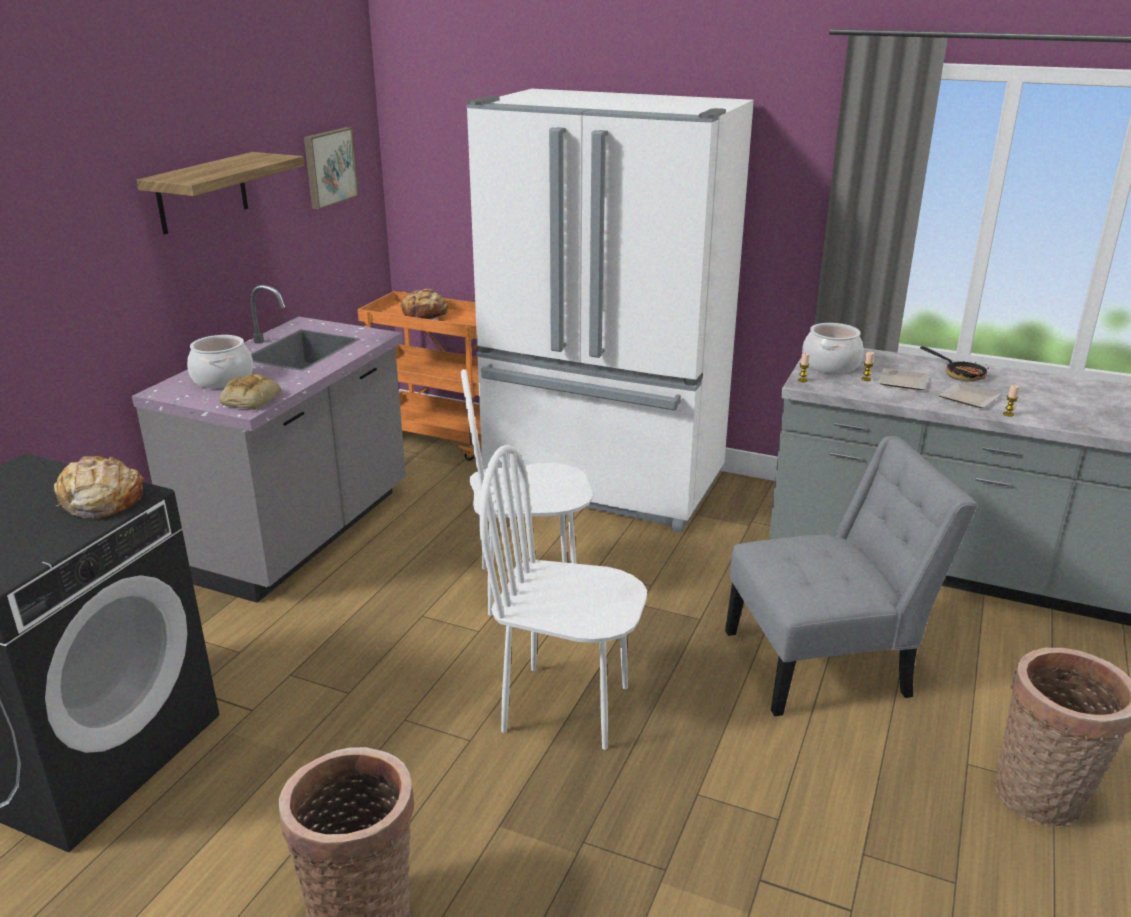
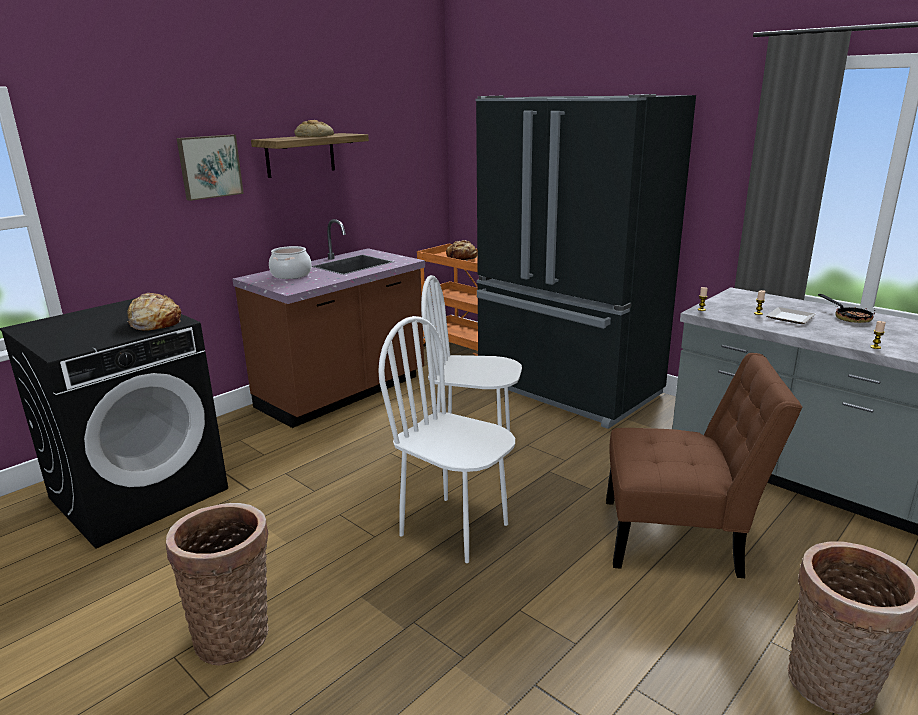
camera: 20 degrees right, 5 degrees down
(250, 399) = (297, 285): bread -> bread (314, 136)
(301, 535) = (343, 393): grey counter -> brown counter
(328, 167) = (402, 151): picture -> picture (209, 166)
(603, 484) = (567, 390): white fridge -> black fridge
(826, 662) = (680, 538): grey chair -> brown chair
(830, 365) = (734, 302): cooking pot -> none
(966, 398) = (842, 333): plate -> none

